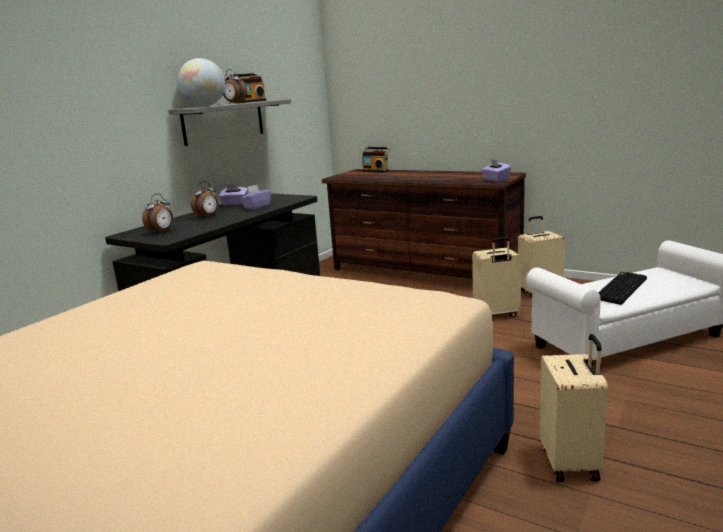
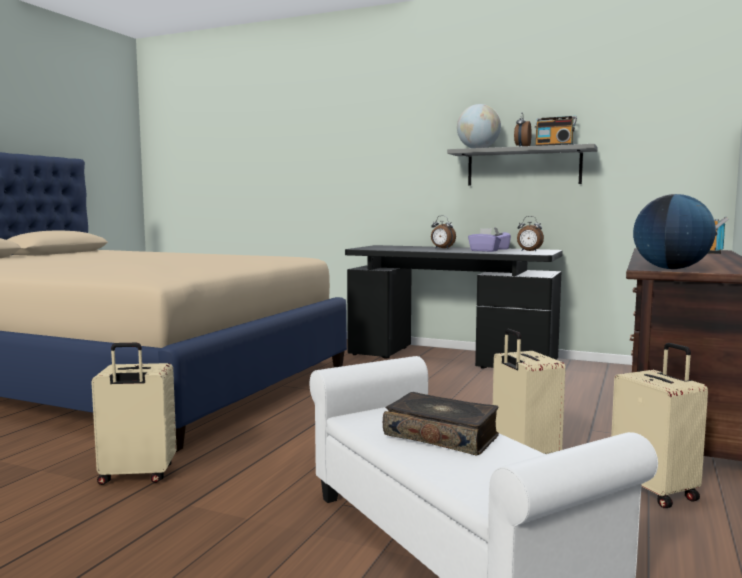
camera: 80 degrees right, 10 degrees down
(161, 232) = (386, 247): alarm clock -> alarm clock (529, 251)
(495, 180) = (671, 269): purple tissue box -> globe
(620, 288) = (442, 436): keyboard -> book

